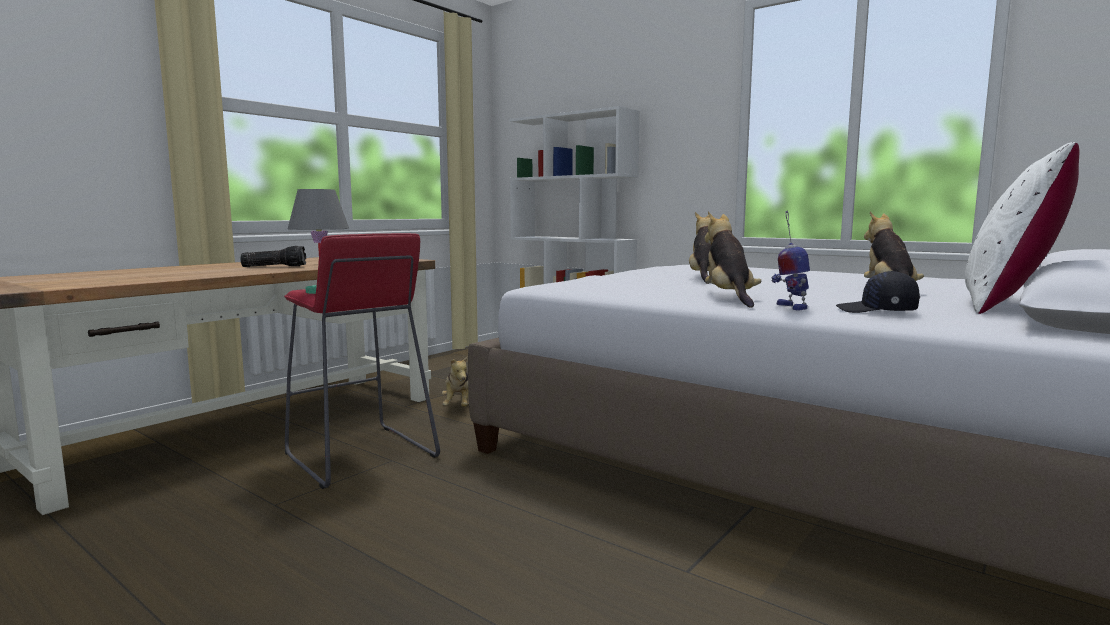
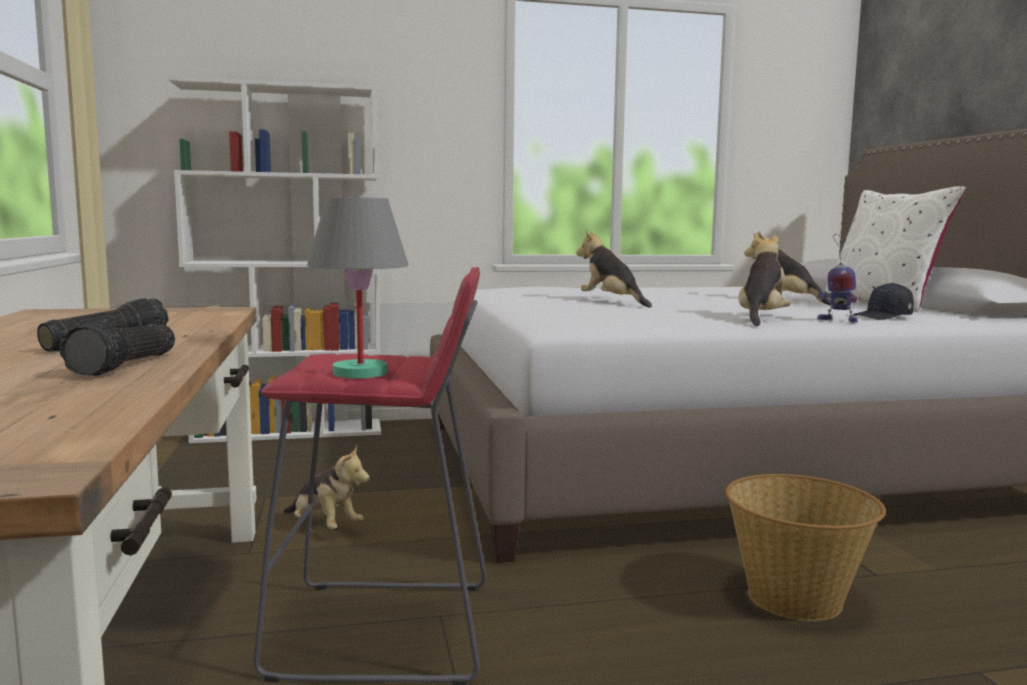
camera: 50 degrees left, 0 degrees up
(223, 273) = (128, 365): none -> flashlight
(576, 547) = (795, 598): none -> basket
(729, 298) = (761, 319): plush toy -> plush toy turned 75 degrees clockwise

